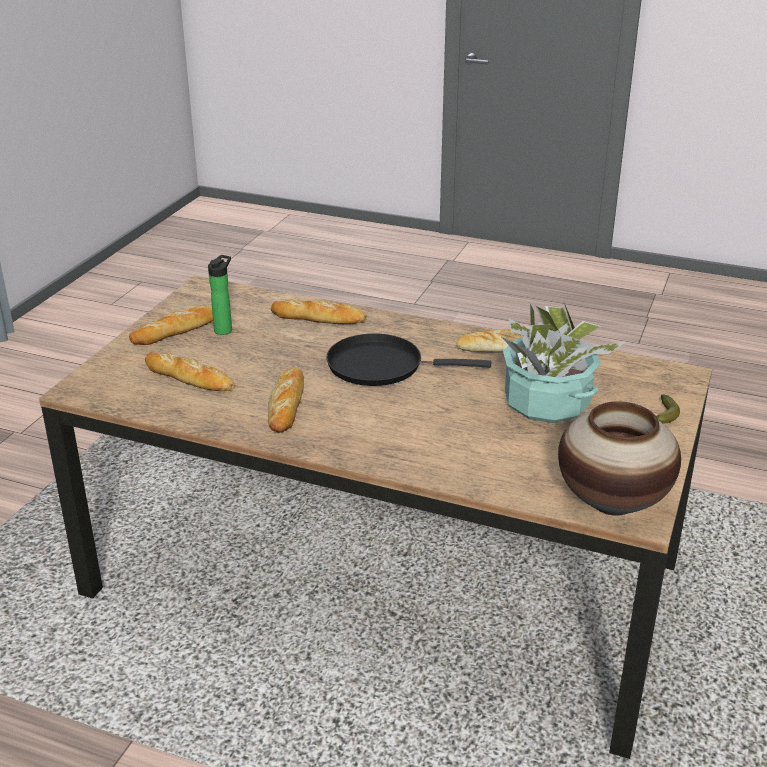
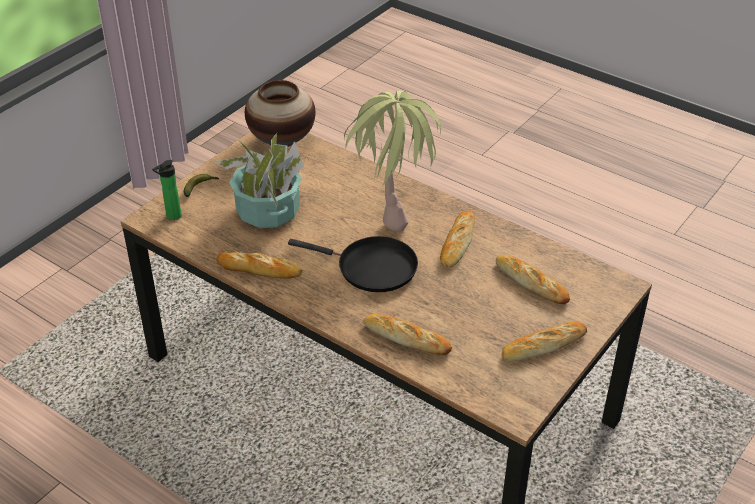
camera: 165 degrees left, 10 degrees up
(224, 329) = (498, 338): bottle -> bottle (172, 216)
(385, 431) = (393, 207): none -> potted plant

